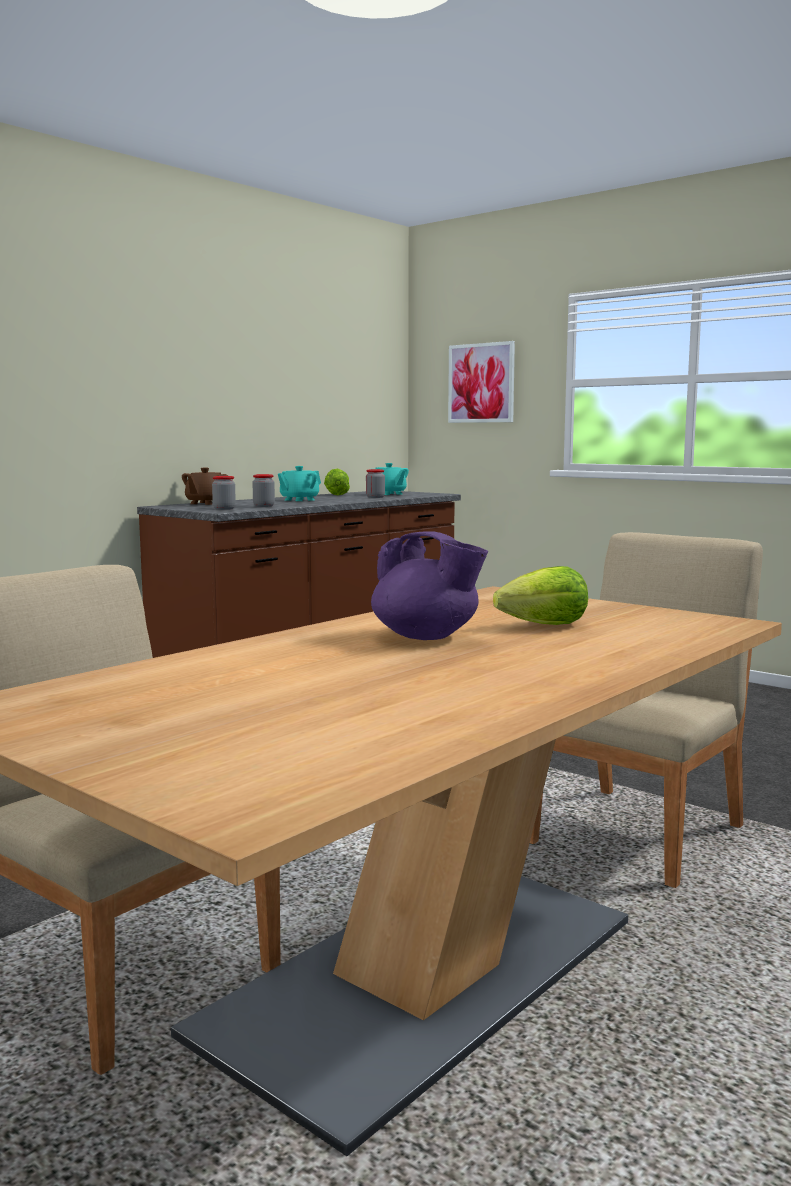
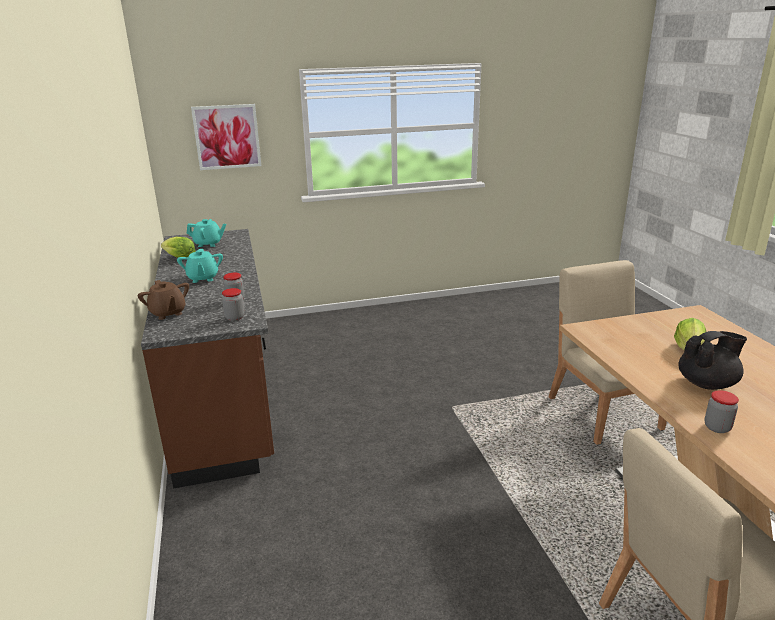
camera: 55 degrees left, 15 degrees up
(375, 497) = (228, 254): jar -> jar (717, 427)
(426, 637) = (707, 383): purple teapot -> black teapot

